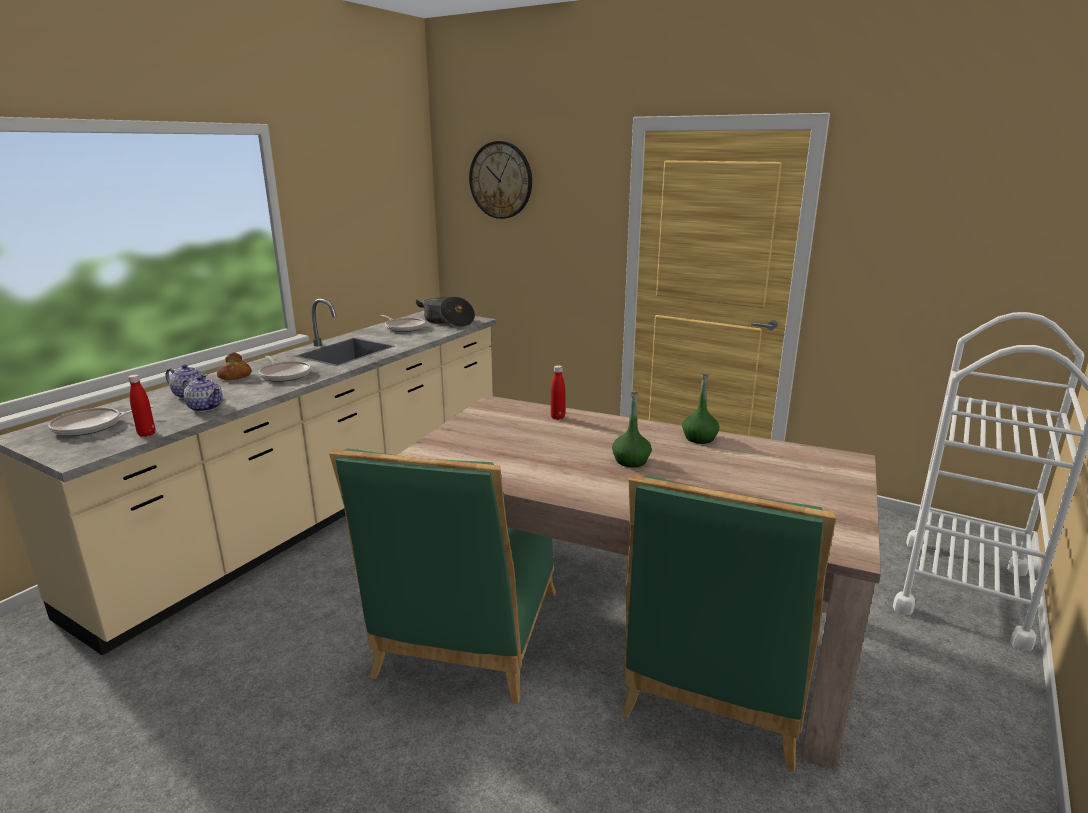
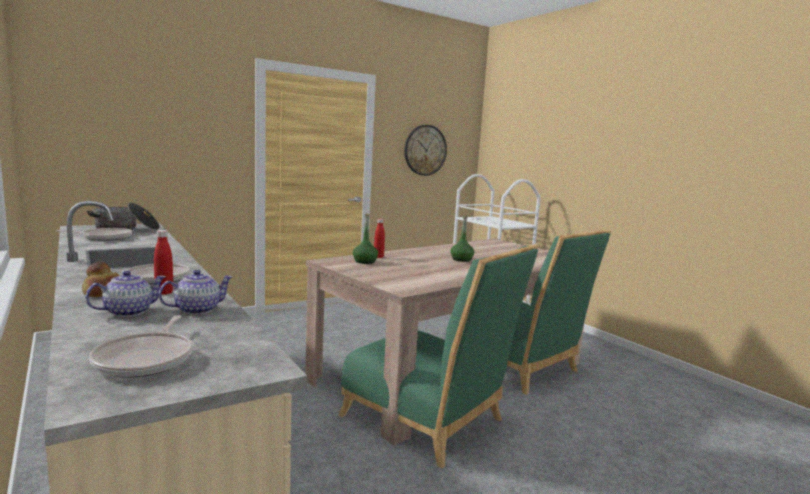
camera: 65 degrees left, 10 degrees down
(146, 434) = (240, 335): red bottle -> red bottle (164, 292)
(501, 180) = (120, 95): wall clock -> wall clock (425, 150)
(699, 438) = (447, 248): green bottle -> green bottle (365, 262)

